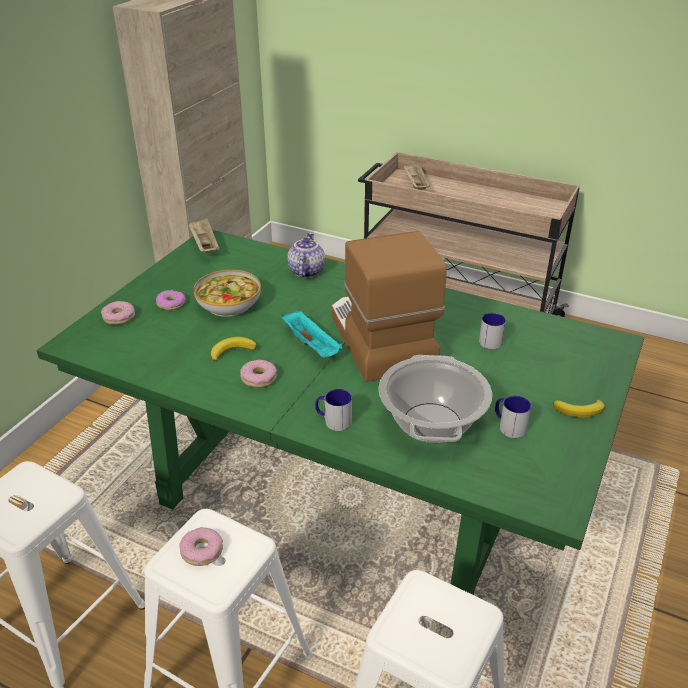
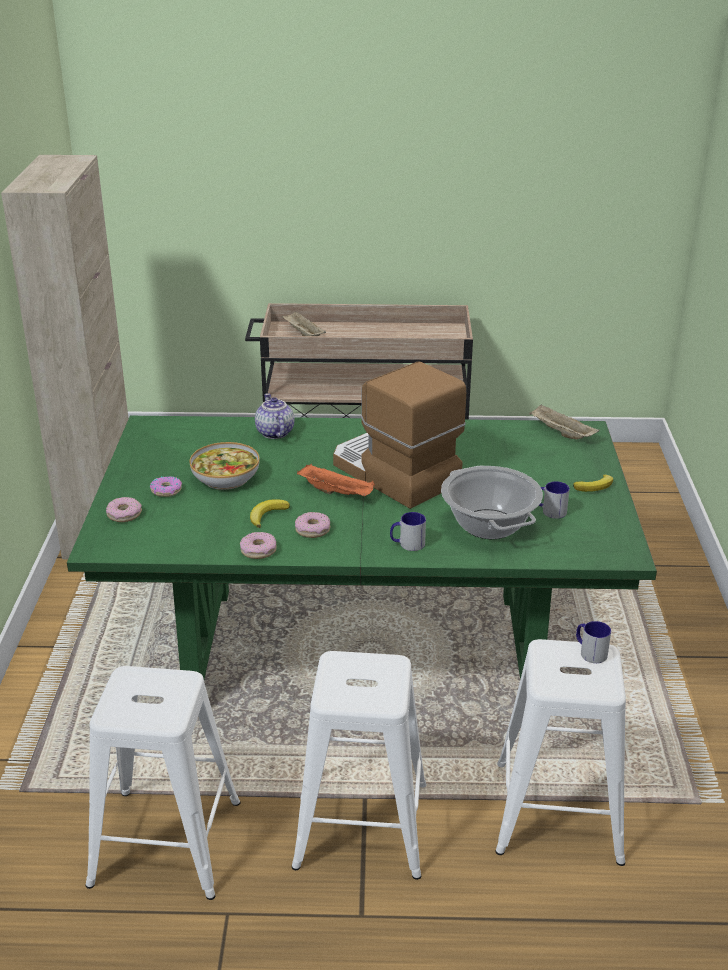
camera: 25 degrees left, 5 degrees down
(202, 551) = (351, 681): donut -> donut (258, 550)
(204, 245) = (147, 431): beige tray -> beige tray (560, 433)
(312, 345) = (337, 493): turquoise tray -> orange tray
(488, 340) = (485, 452): mug -> mug (589, 652)

